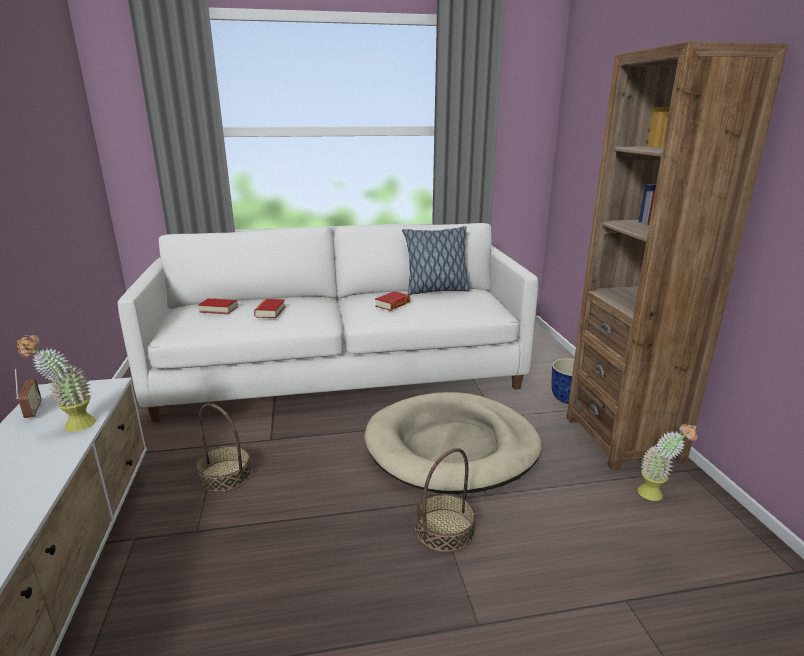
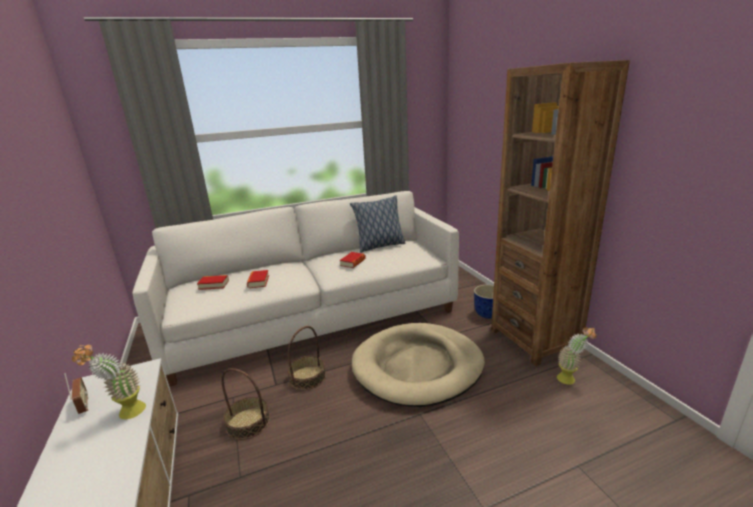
camera: 10 degrees left, 0 degrees up
(444, 529) = (434, 436): basket -> basket (307, 377)

